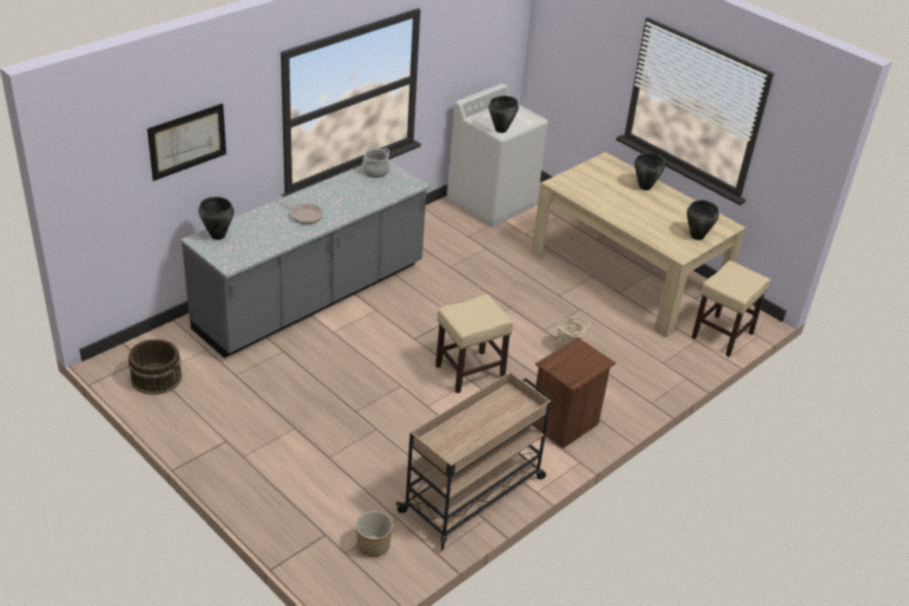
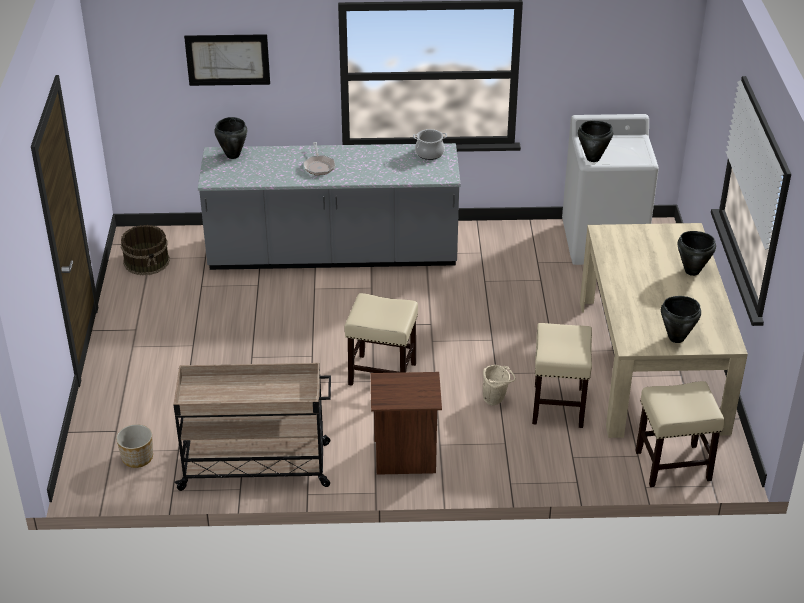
camera: 45 degrees right, 0 degrees up
(609, 332) = (558, 405): none -> beige stool

